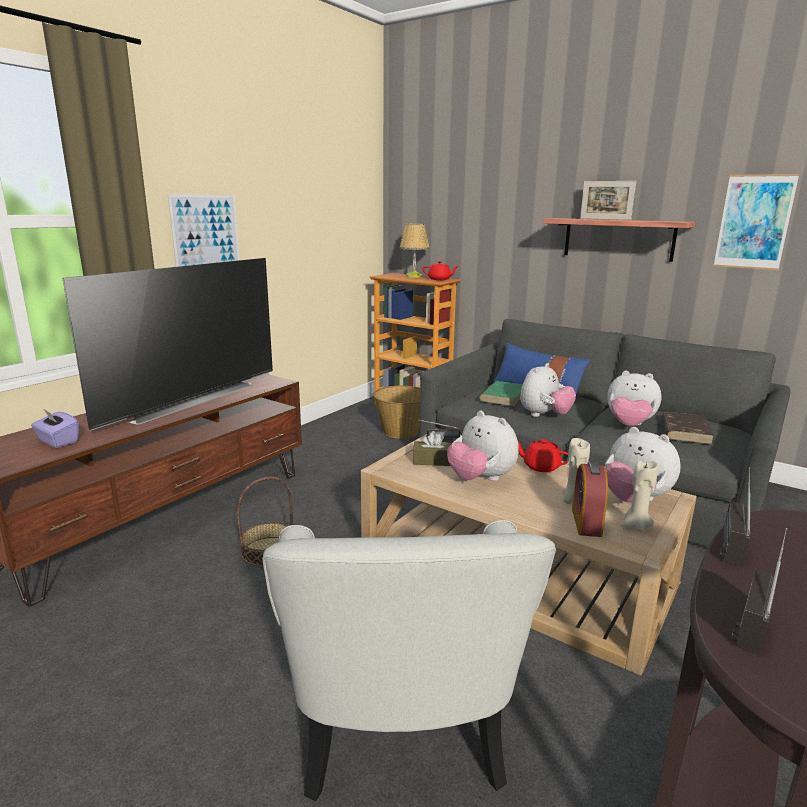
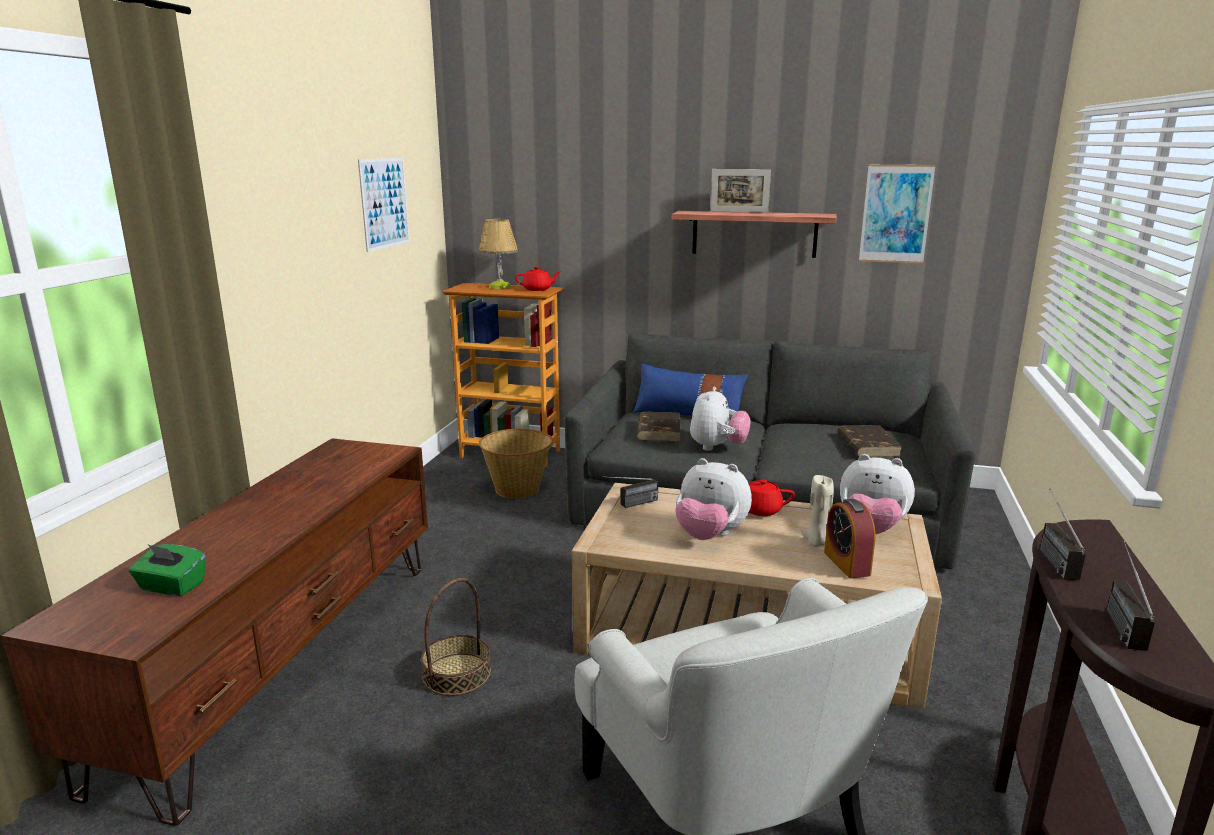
camera: 20 degrees left, 0 degrees up
(57, 441) = (171, 587): purple tissue box -> green tissue box
(189, 399) = (298, 495): television -> none
(206, 235) = (265, 263): picture -> picture (385, 203)
(432, 461) = (642, 524): brown tissue box -> none
(503, 396) = (659, 430): green book -> brown book
(629, 425) = (810, 446): plush toy -> none
(635, 526) = (892, 558): beige candle -> none

